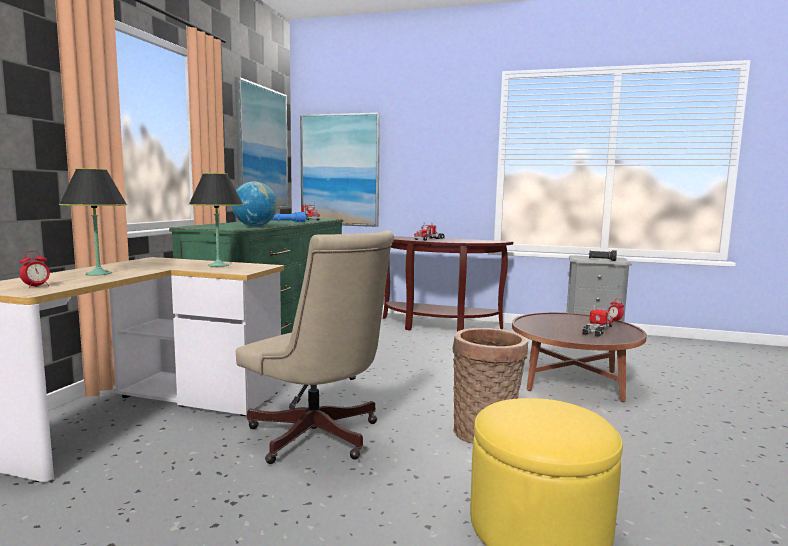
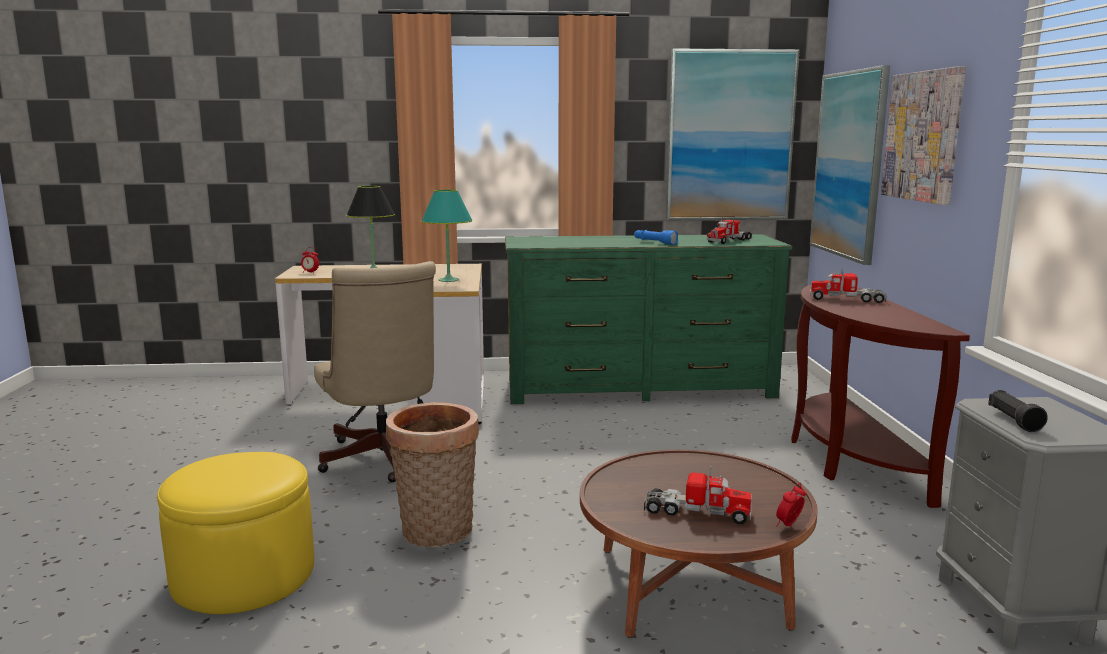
camera: 70 degrees right, 5 degrees up
(218, 265) = (448, 280): black table lamp -> turquoise table lamp
(255, 226) = (566, 244): globe -> none
(318, 438) = (384, 460): beige office chair -> beige office chair turned 45 degrees counterclockwise
(421, 152) = (923, 136): none -> picture

